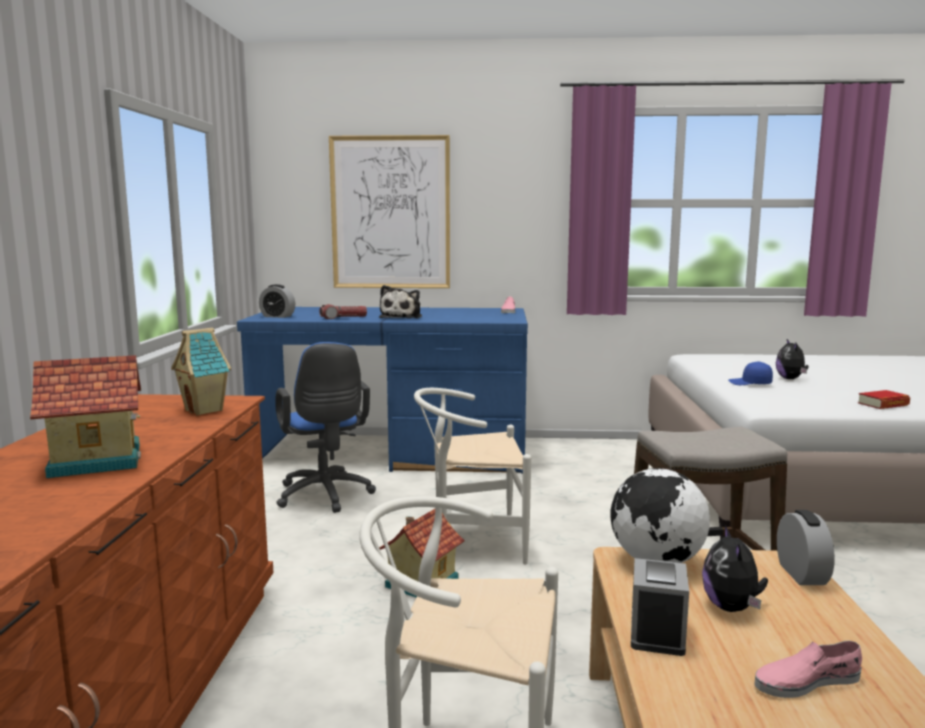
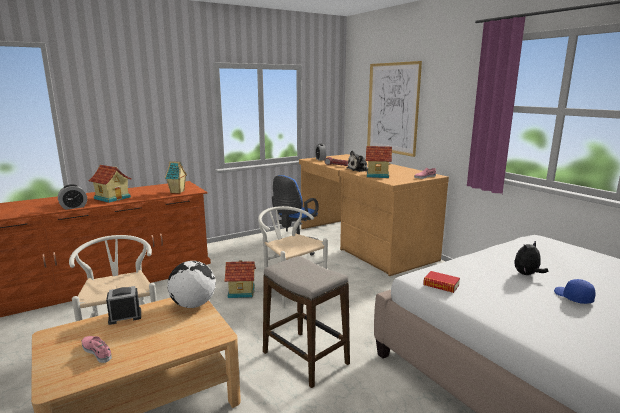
camera: 55 degrees right, 5 degrees up
(393, 453) = (363, 243): blue desk -> brown desk
(456, 318) = (377, 175): none -> toy house
(732, 608) = (156, 328): plush toy -> none
(750, 383) = (476, 264): blue cap -> blue cap (572, 297)
(801, 574) = (206, 339): alarm clock -> alarm clock (74, 207)
(883, 404) = (504, 313): book -> book (441, 285)

